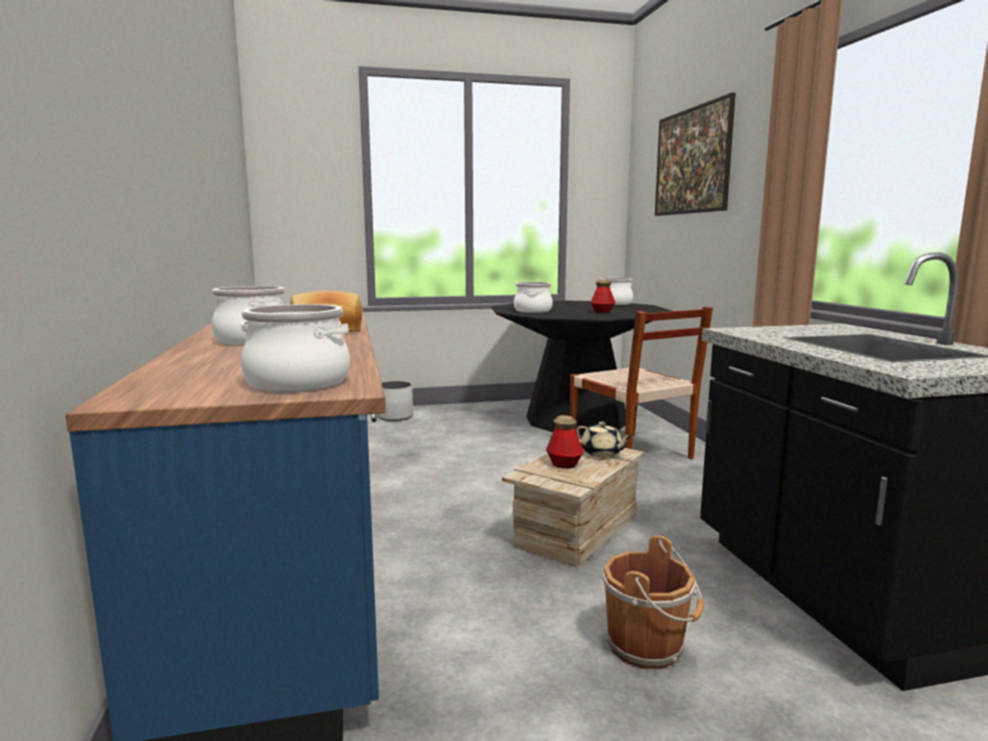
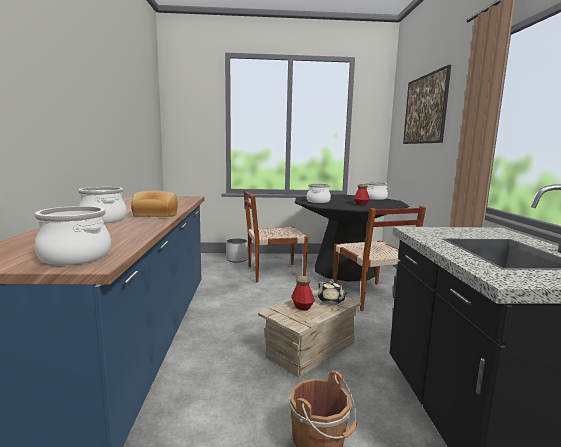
camera: 10 degrees right, 0 degrees up
(466, 431) = (273, 273): none -> chair

